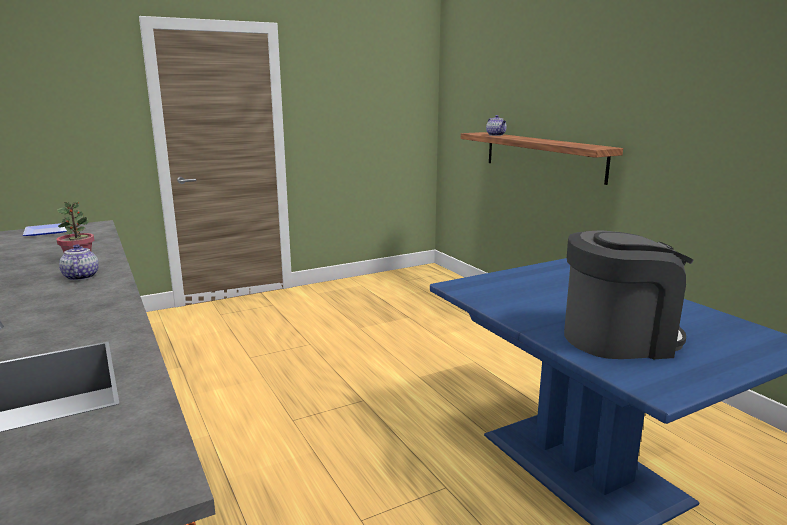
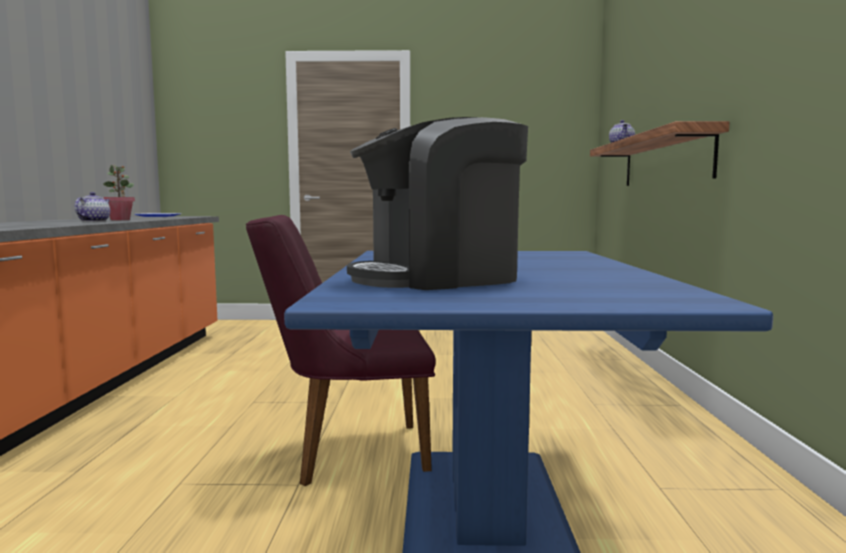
camera: 30 degrees right, 10 degrees down
(441, 448) = (347, 454): none -> purple chair
(618, 338) = (438, 278): coffee machine -> coffee machine turned 135 degrees clockwise

